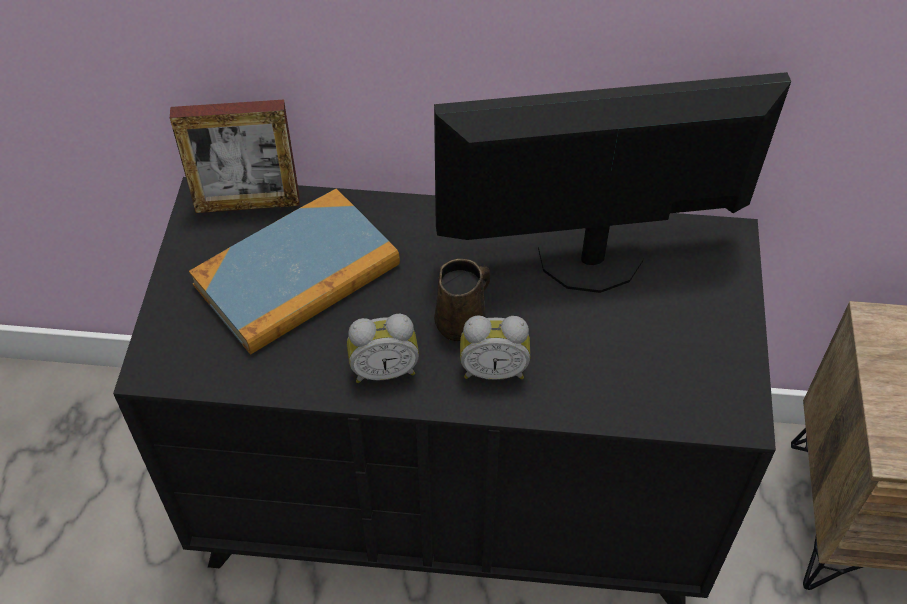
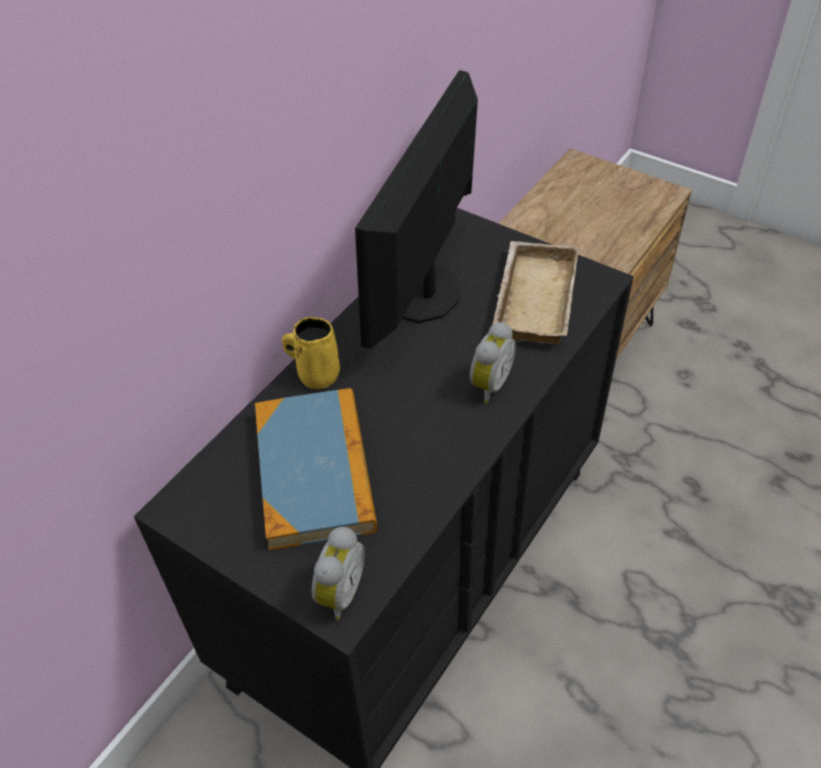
camera: 60 degrees left, 5 degrees down
(247, 204) = (208, 478): picture frame -> none
(384, 369) = (447, 448): alarm clock -> alarm clock (338, 592)
(415, 221) = (316, 374): none -> yellow mug
(462, 322) = (434, 385): brown mug -> none
(657, 357) = (531, 297): none -> beige tray

